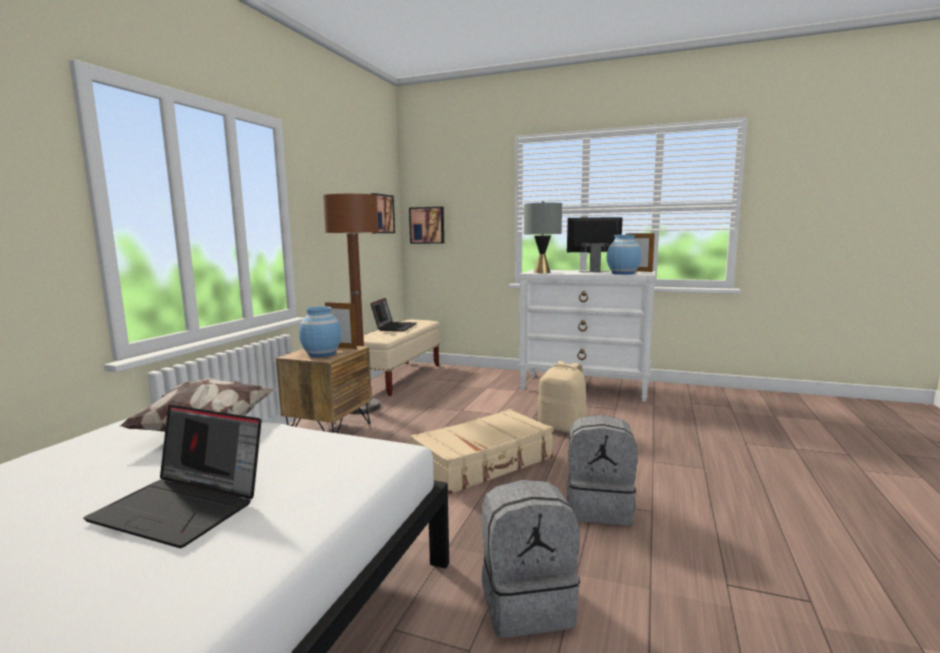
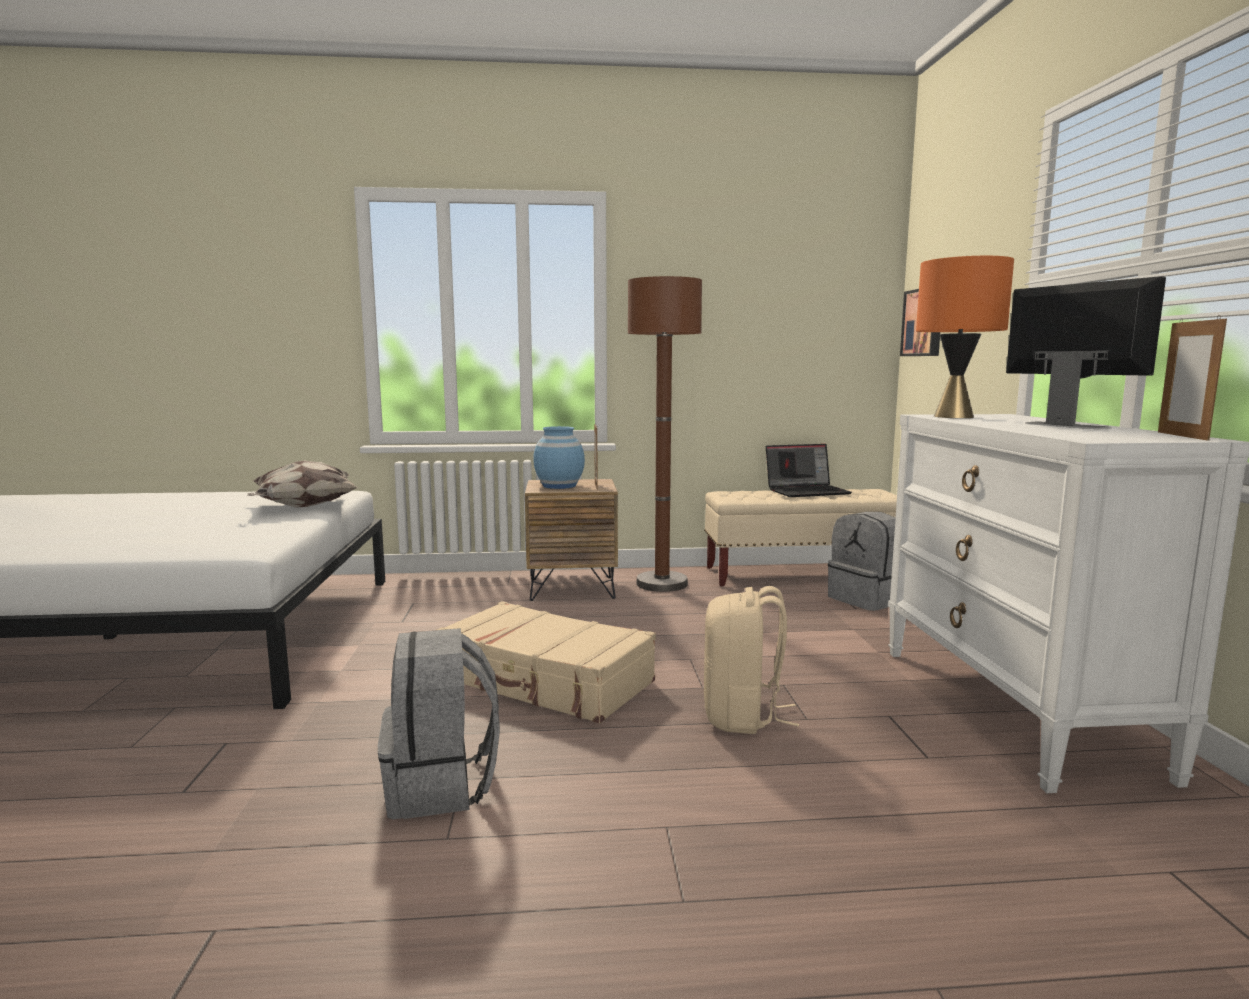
camera: 65 degrees right, 0 degrees up
(183, 507) = (141, 528): laptop -> none
(381, 214) = (834, 305): picture -> none
(527, 603) = (199, 764): grey backpack -> grey backpack (867, 599)
(542, 272) = (954, 416): grey table lamp -> orange table lamp
(623, 273) = (1070, 433): blue vase -> none

